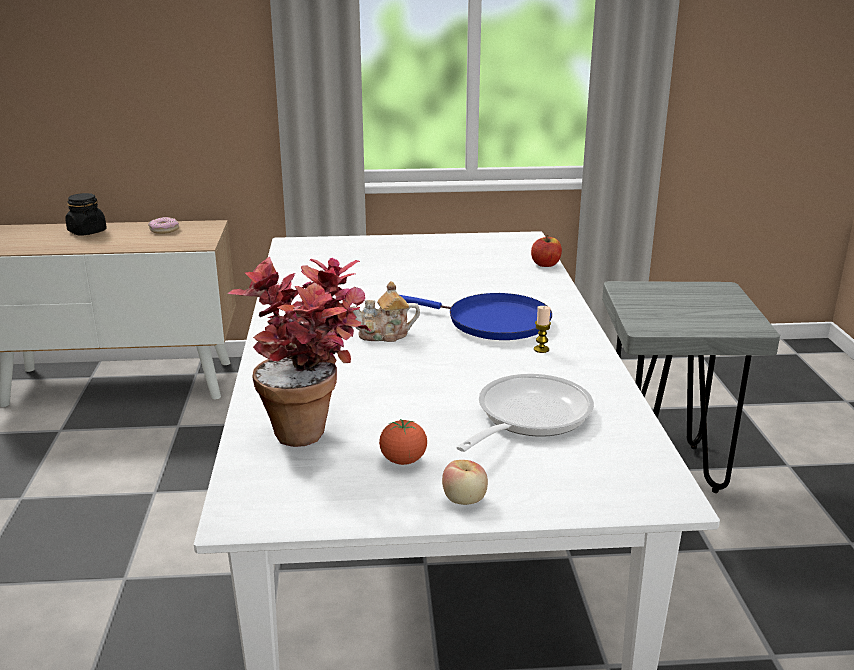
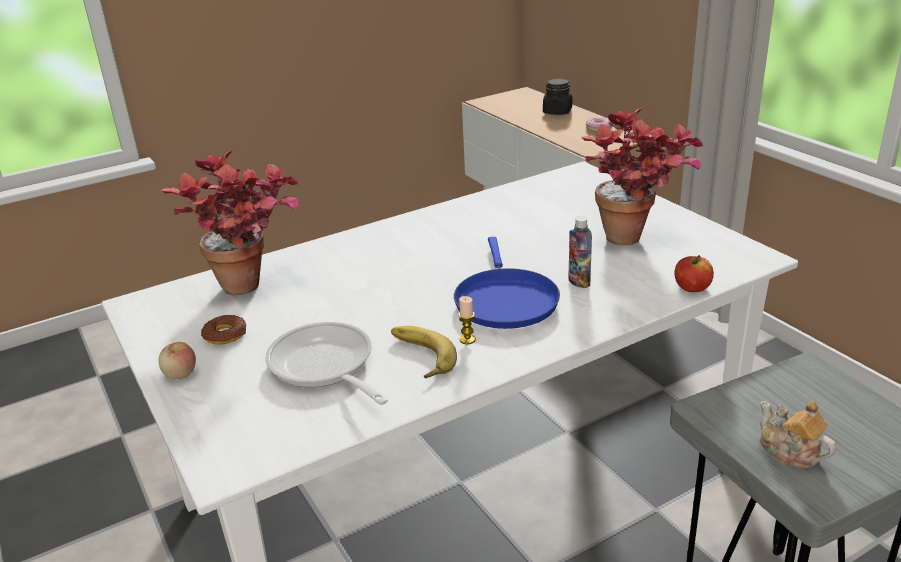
camera: 65 degrees right, 5 degrees up
(385, 335) = (430, 264): teapot -> teapot (789, 452)
(403, 460) = (225, 334): tomato -> donut
(453, 260) = (635, 242): none -> potted plant
(494, 292) = (579, 282): none -> bottle
(527, 417) = (325, 367): frying pan -> frying pan turned 135 degrees counterclockwise
(550, 374) = (418, 357): none -> banana

